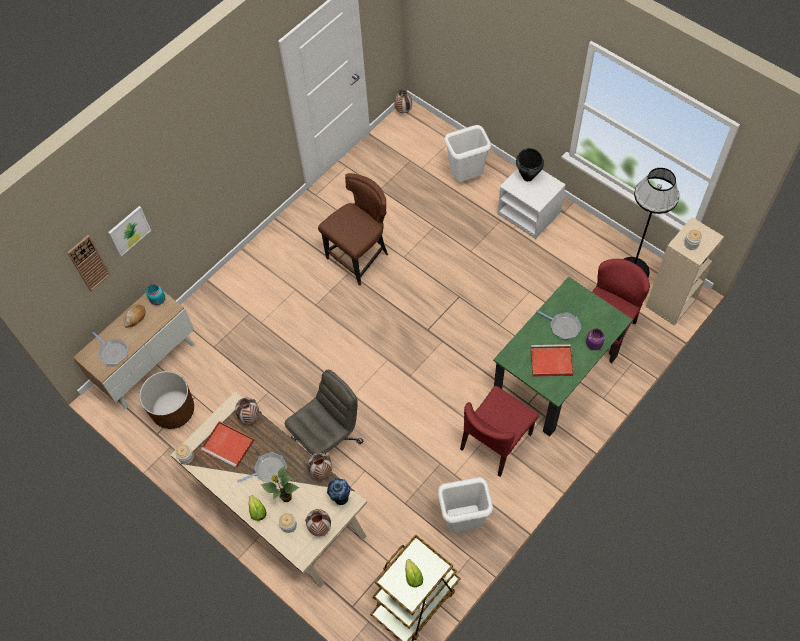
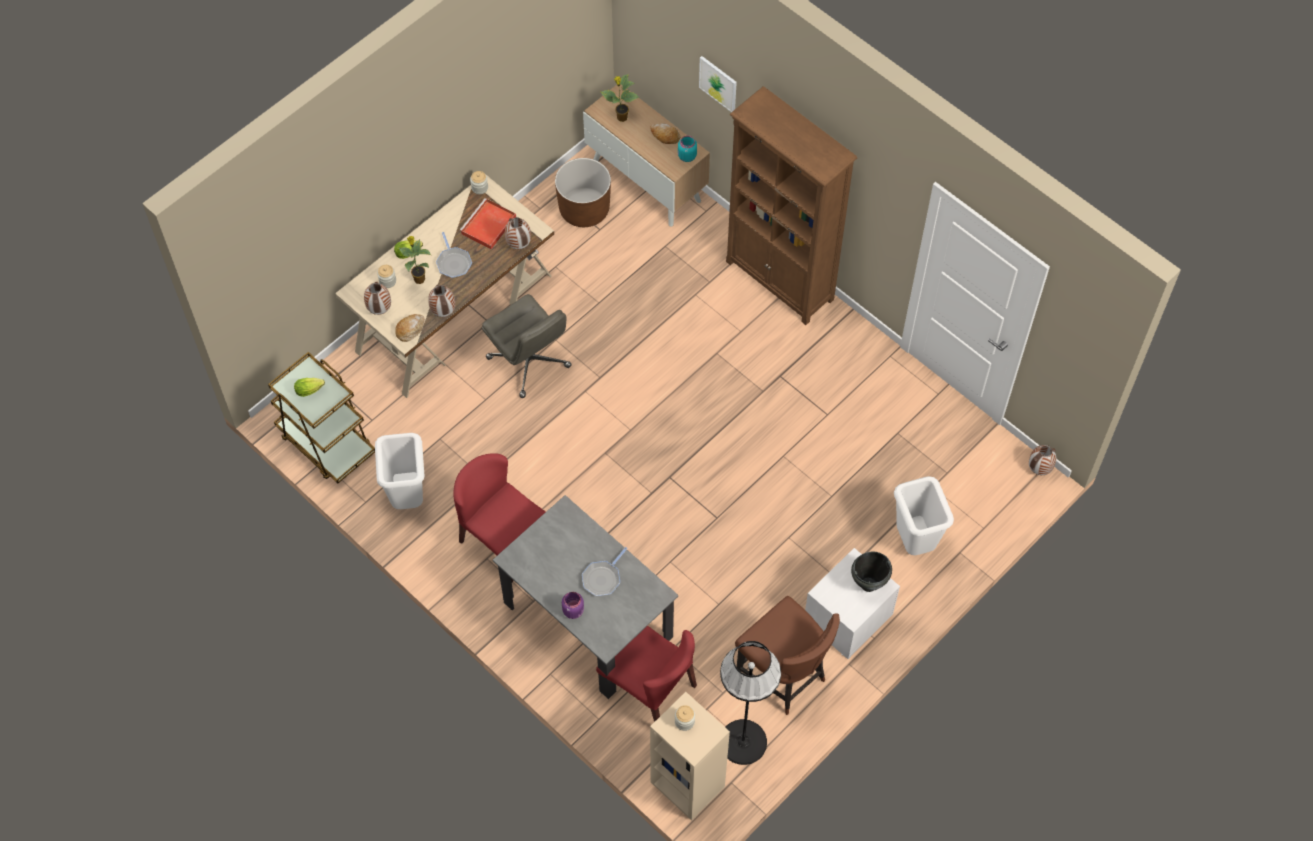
camera: 90 degrees right, 0 degrees up
(88, 263) = (675, 49): wall clock -> none
(112, 352) = (621, 118): frying pan -> potted plant
(249, 265) = (780, 281): none -> brown bookcase
(340, 498) = (410, 329): vase -> bread
(359, 257) = (785, 404): brown chair -> brown chair (783, 676)
(550, 362) = (553, 557): red tray -> none
(555, 376) = (588, 620): green dining table -> grey dining table

